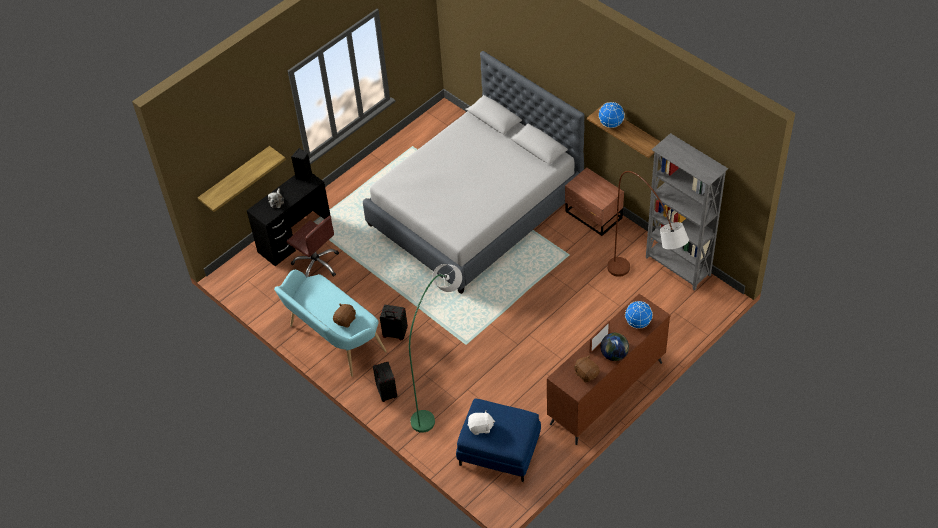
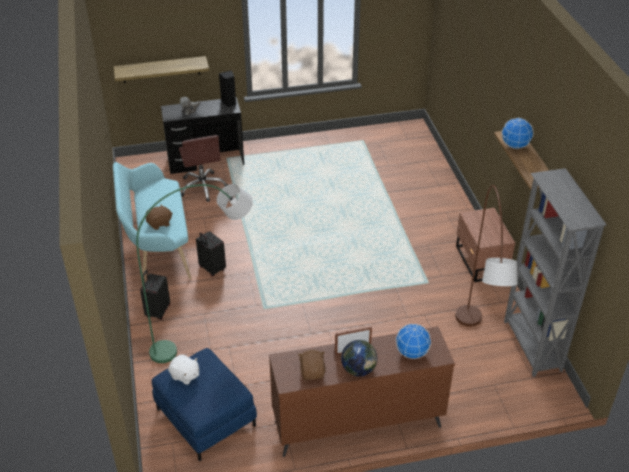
camera: 30 degrees right, 10 degrees down
(475, 209) = (374, 207): grey bed -> none

